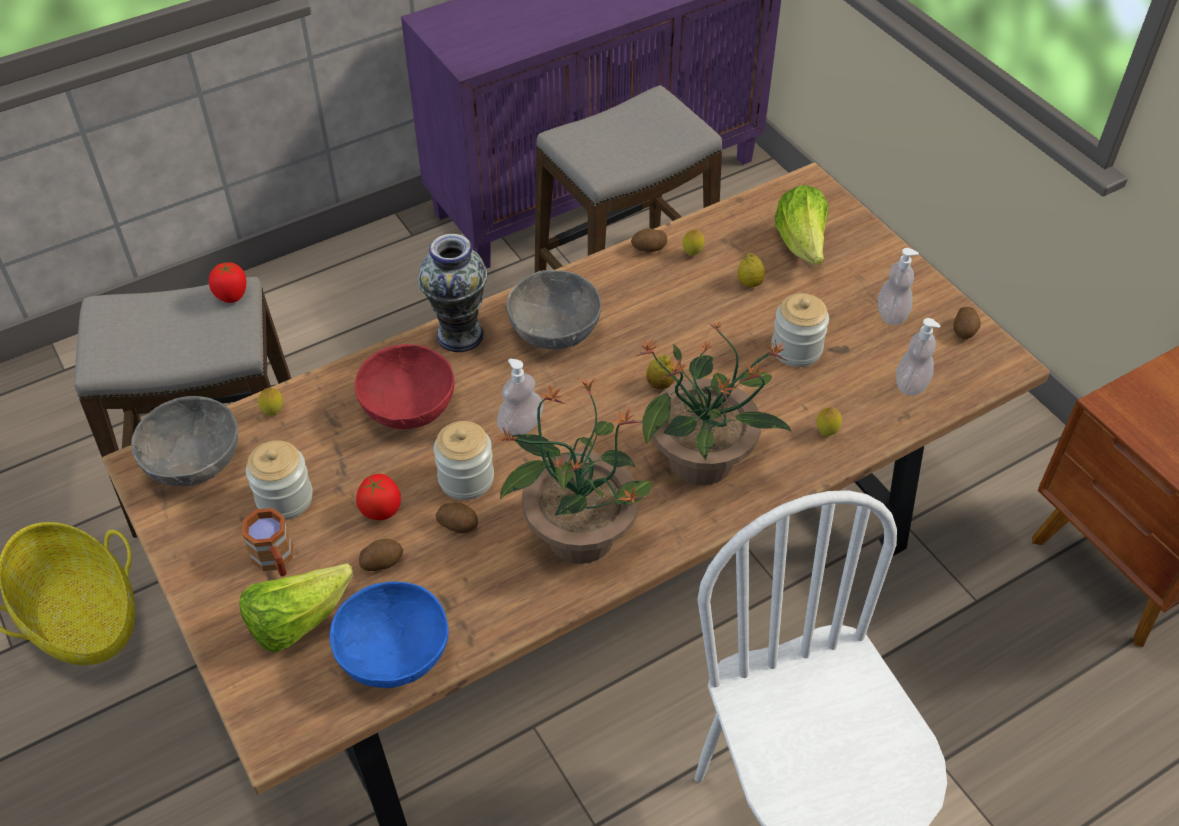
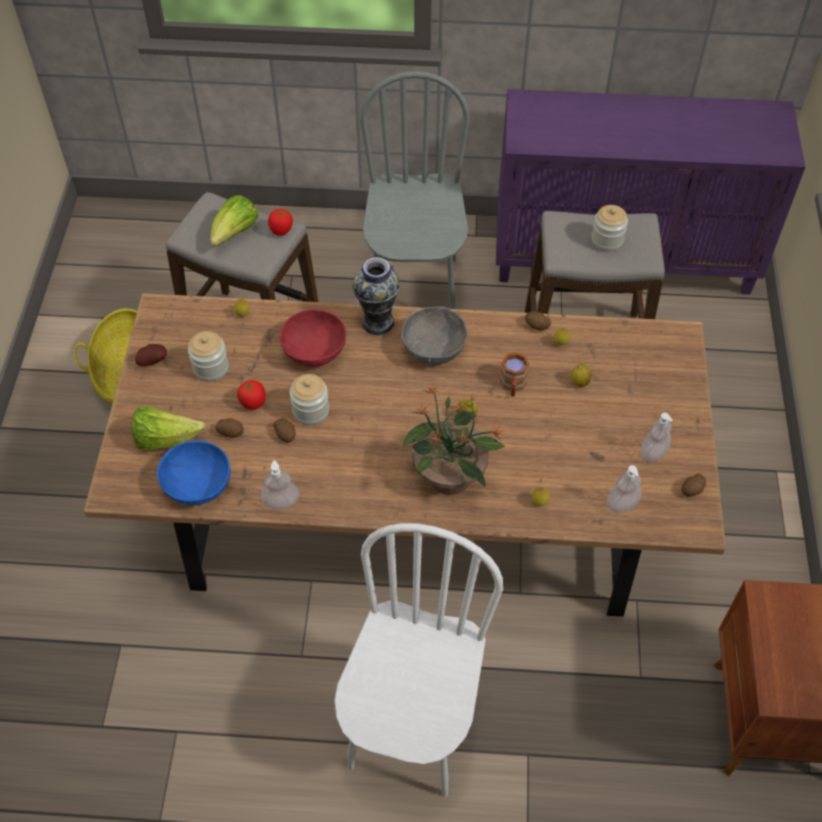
camera: 35 degrees right, 5 degrees up
(192, 533) = (153, 361): none -> potato
(193, 462) = (182, 321): grey bowl -> none
(276, 560) = (180, 400): brown mug -> brown mug (513, 386)
(388, 326) = (414, 290): none -> grey chair
(520, 426) = (365, 397): soap dispenser -> soap dispenser (281, 502)
(579, 534) = (344, 478): potted plant -> none
(796, 349) = (569, 441): jar -> jar (607, 240)
(801, 245) = (637, 375): lettuce -> lettuce (235, 234)

